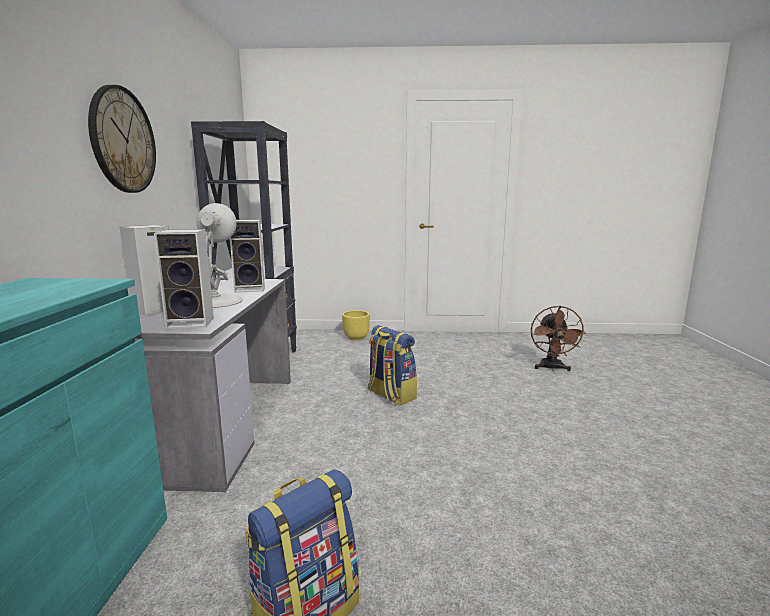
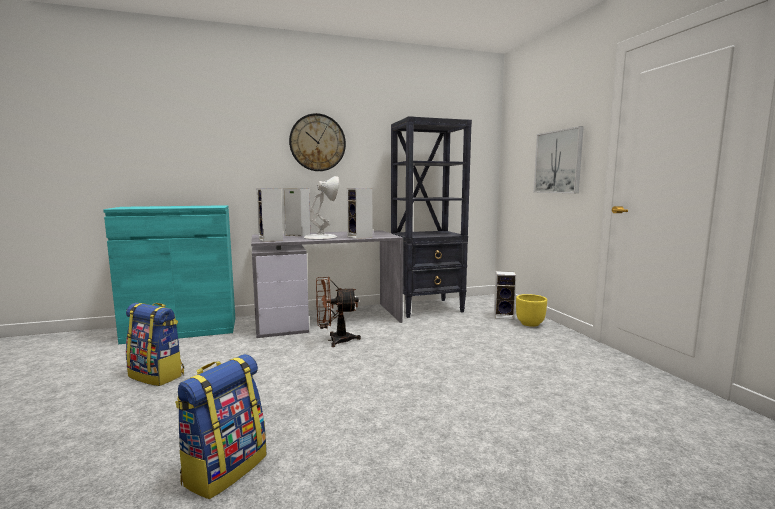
camera: 70 degrees right, 5 degrees down
(327, 340) = (504, 316): none -> speaker
(348, 184) = (558, 162): none -> picture
(390, 395) = (413, 357): backpack -> backpack (225, 469)
(552, 368) = (620, 448): brown fan -> brown fan (334, 340)

